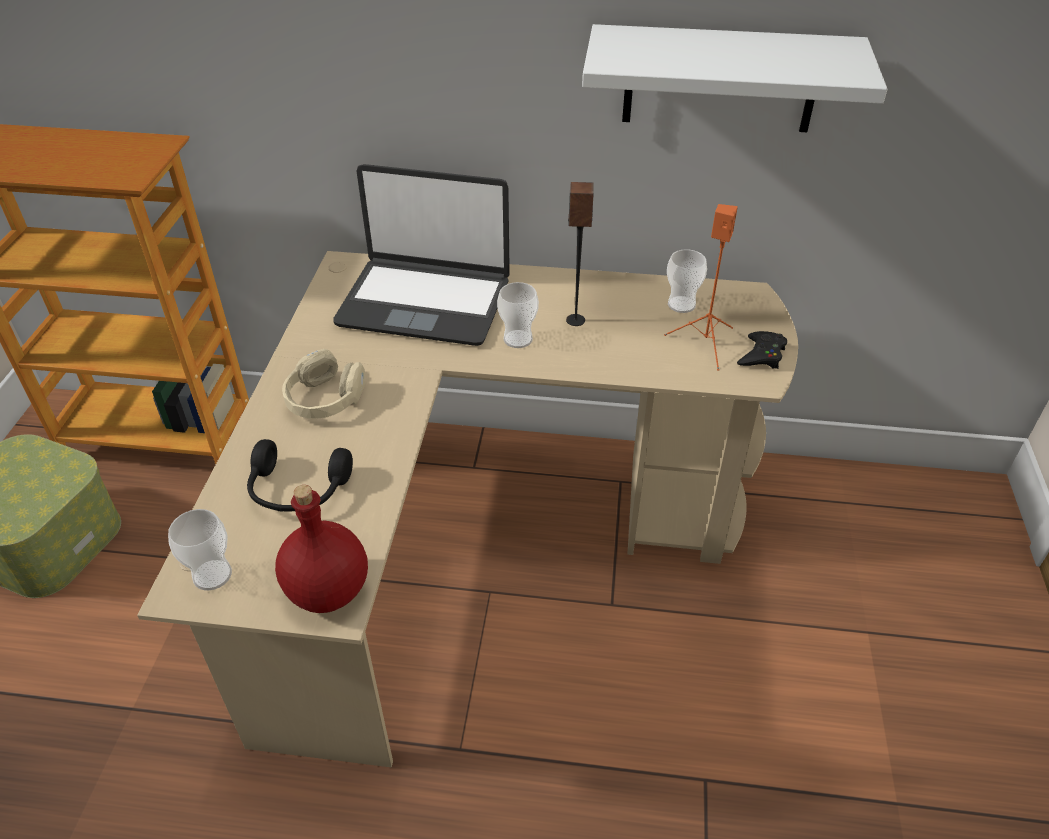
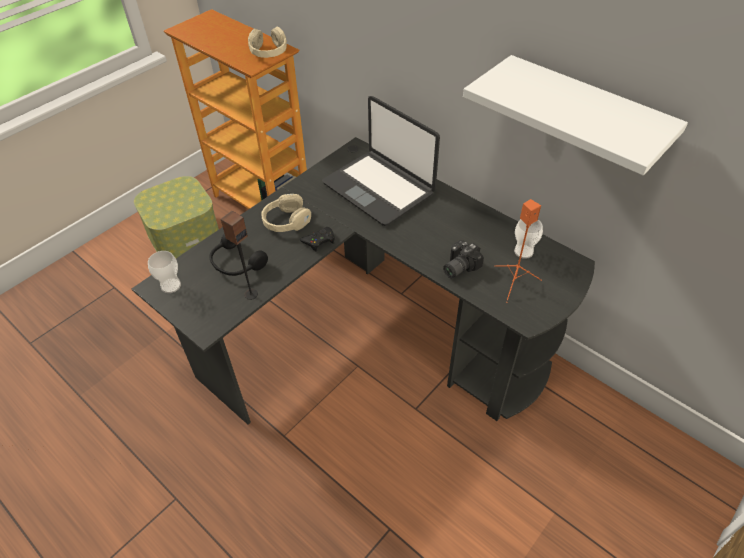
camera: 35 degrees right, 5 degrees up
(139, 152) = (269, 52): none -> beige headphones
(326, 591) = (208, 319): red bottle -> none
(481, 541) = (374, 336): beige desk -> black desk
(518, 339) = (409, 231): cup -> none
(575, 320) = (450, 234): speaker -> speaker (251, 294)
(621, 355) = (458, 266): none -> camera
(762, 355) = (543, 306): black game controller -> black game controller (319, 241)

